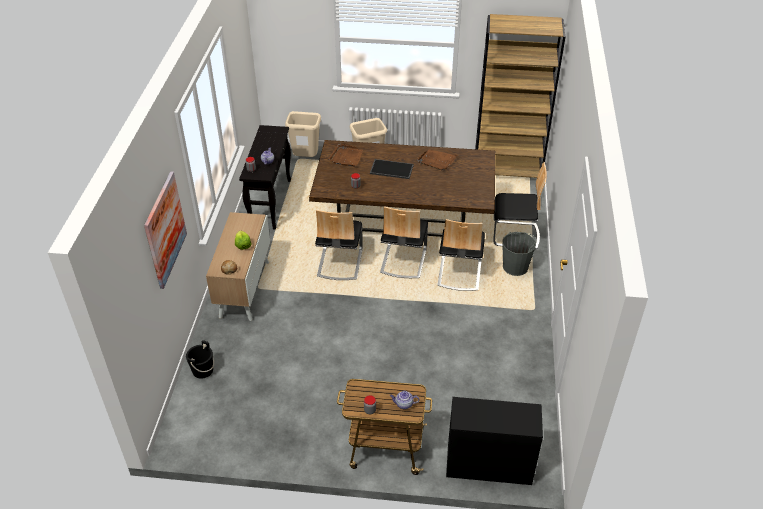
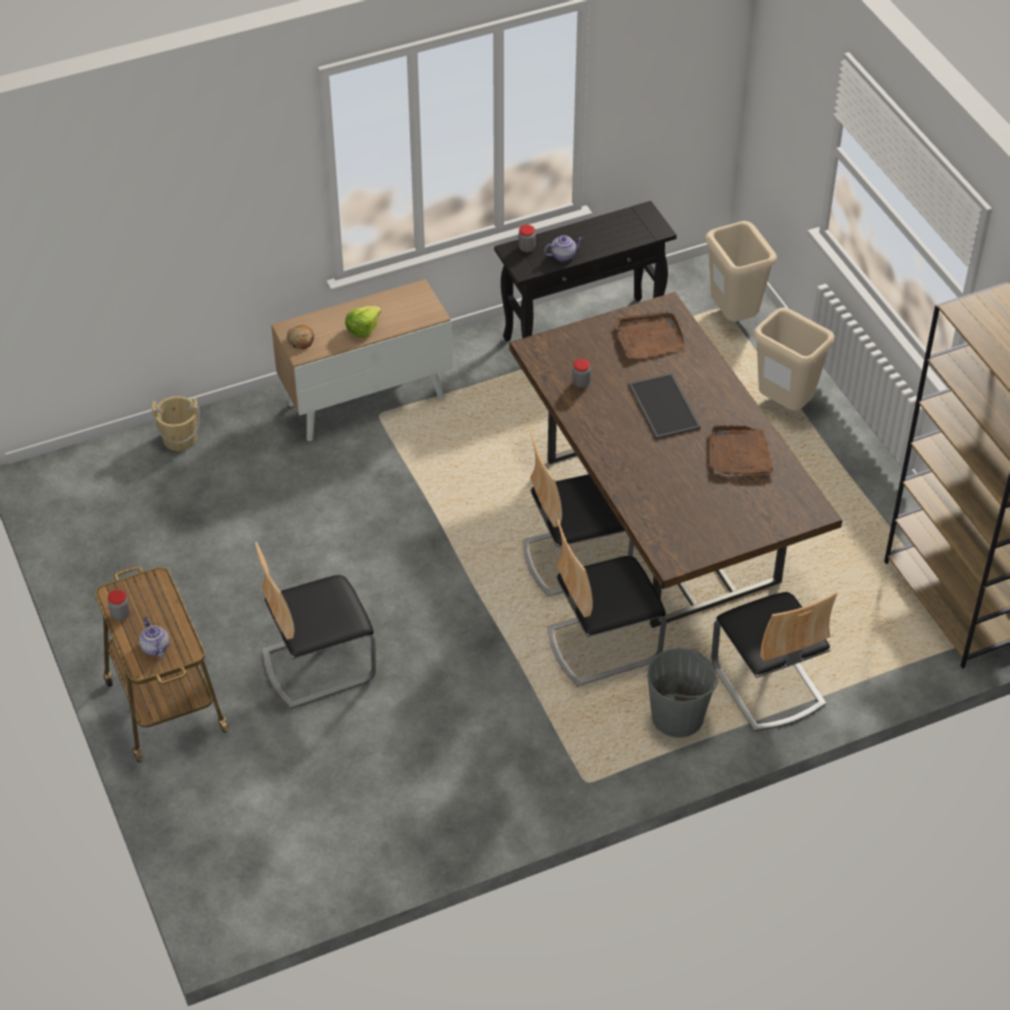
camera: 60 degrees right, 5 degrees up
(165, 229) = (197, 209): picture -> none
(202, 370) = (180, 439): black bucket -> beige bucket
(339, 263) = (507, 481): chair -> chair (317, 664)
(488, 464) = (207, 842): black dresser -> none

